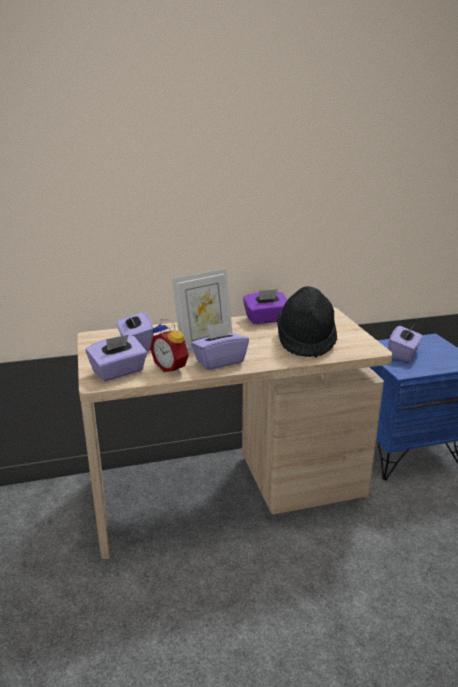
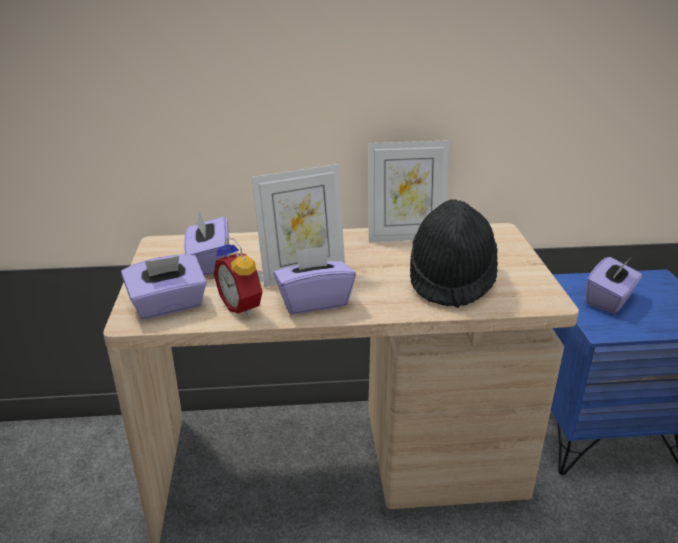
camera: 10 degrees right, 5 degrees up
(266, 319) = (405, 236): purple tissue box -> picture frame

